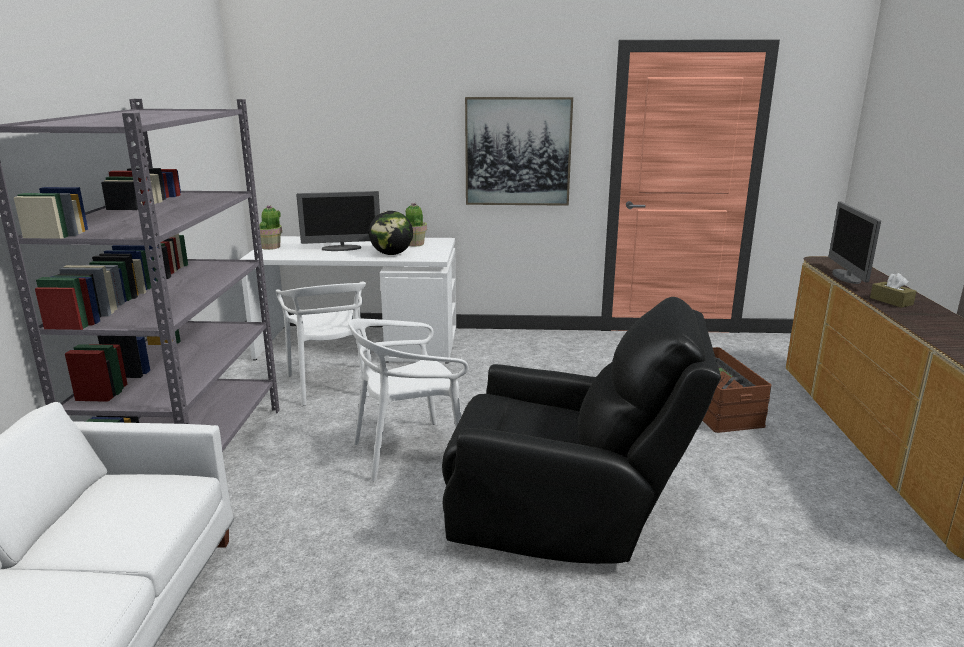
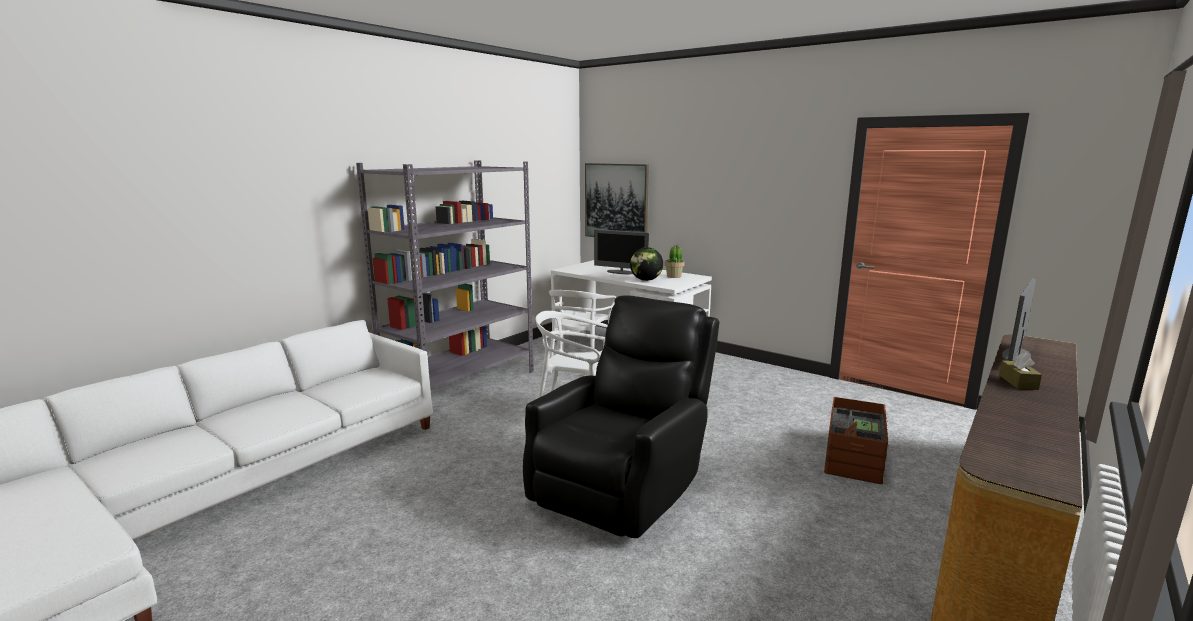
camera: 35 degrees right, 5 degrees down
(271, 247) = (580, 266): potted plant -> none
(518, 152) = (765, 211): picture -> picture (616, 202)
(567, 517) = (623, 483): black armchair -> black armchair turned 105 degrees counterclockwise

